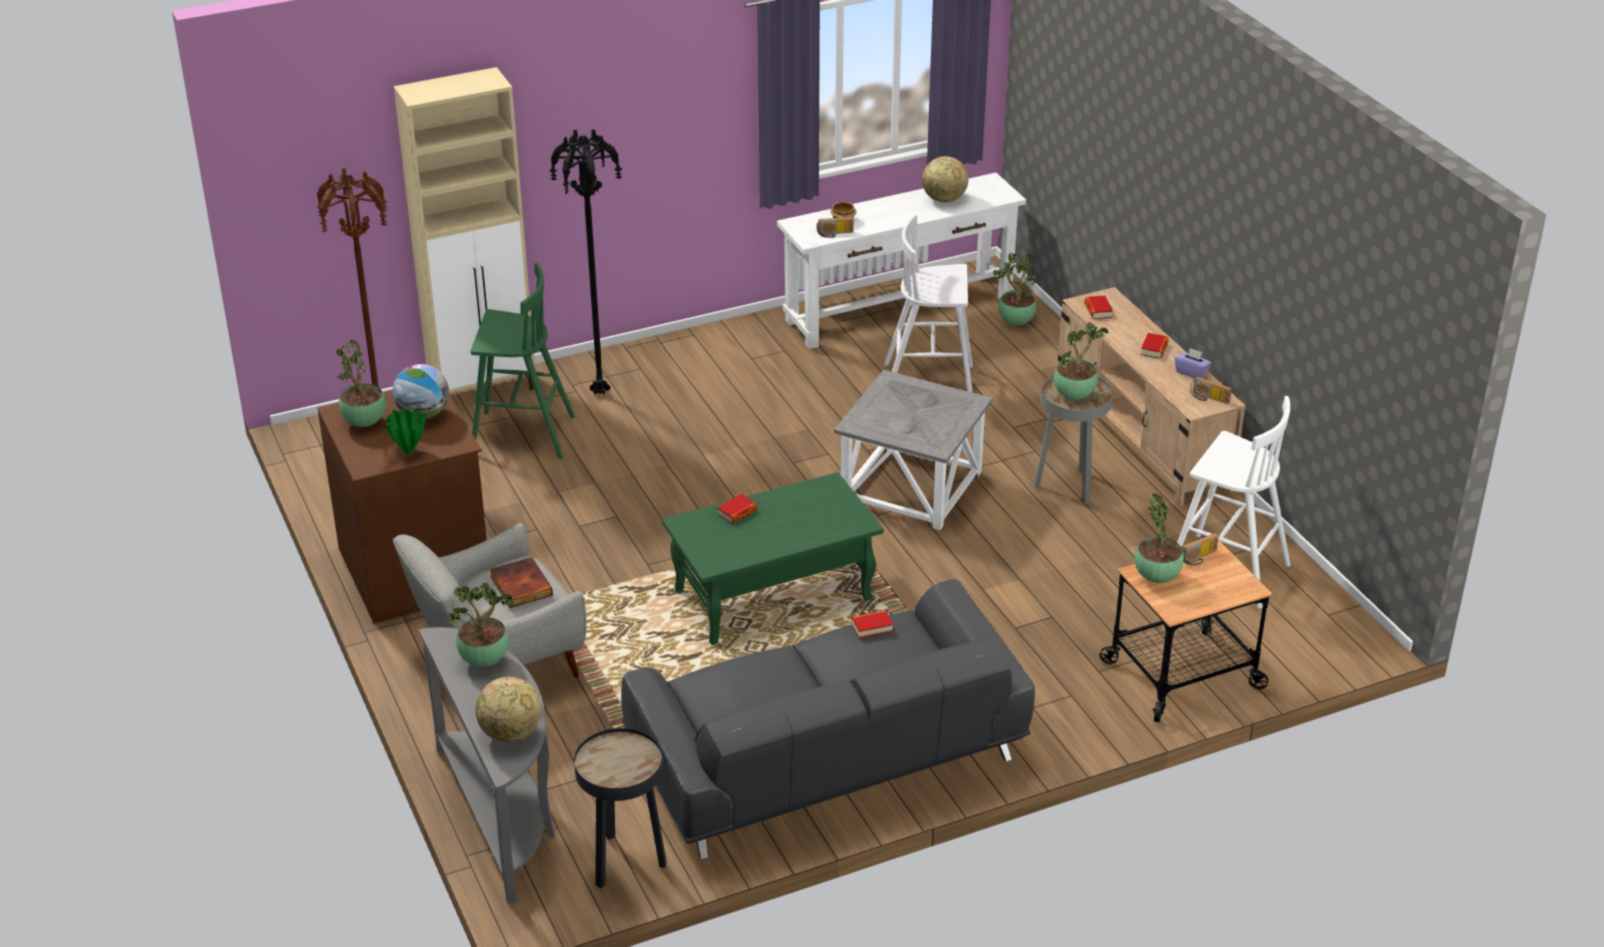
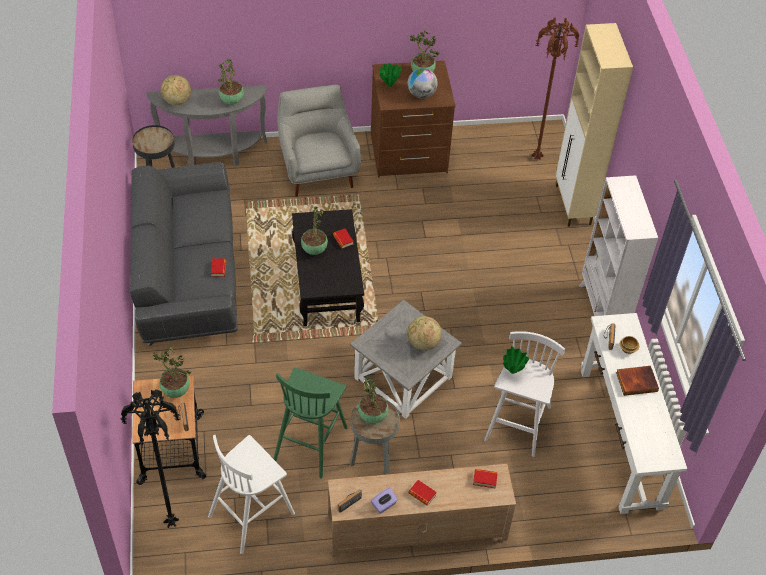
camera: 105 degrees right, 15 degrees up
(519, 586) = (320, 148): book -> book (636, 381)
(520, 435) = (520, 213): green stool -> green stool (311, 442)
(598, 393) = (555, 254): black floor lamp -> black floor lamp (172, 522)
(693, 344) = (601, 312): none -> white bookcase
(771, 595) = (327, 285): green coffee table -> black coffee table
(933, 295) = (512, 371): none -> green vase
(944, 200) = (646, 419): globe -> globe (423, 343)
(1015, 322) = (586, 504): potted plant -> potted plant (314, 249)

